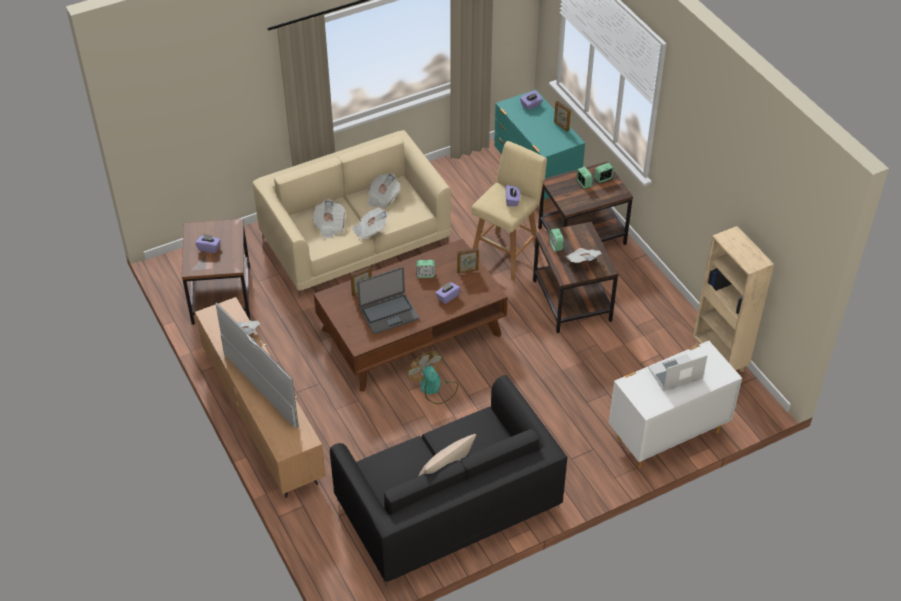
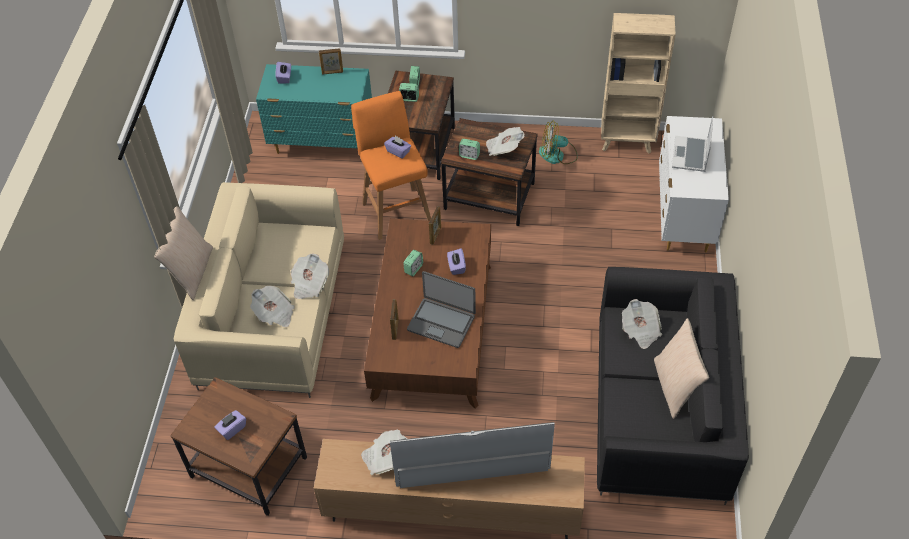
camera: 55 degrees left, 5 degrees up
(312, 158) = (192, 272): none -> beige pillow
(382, 198) = (275, 252): newspaper -> newspaper (640, 330)
(388, 314) = (441, 322): laptop -> laptop turned 105 degrees clockwise
(434, 388) = (516, 347): fan -> fan (557, 155)
(506, 255) = (396, 211): beige stool -> orange stool

